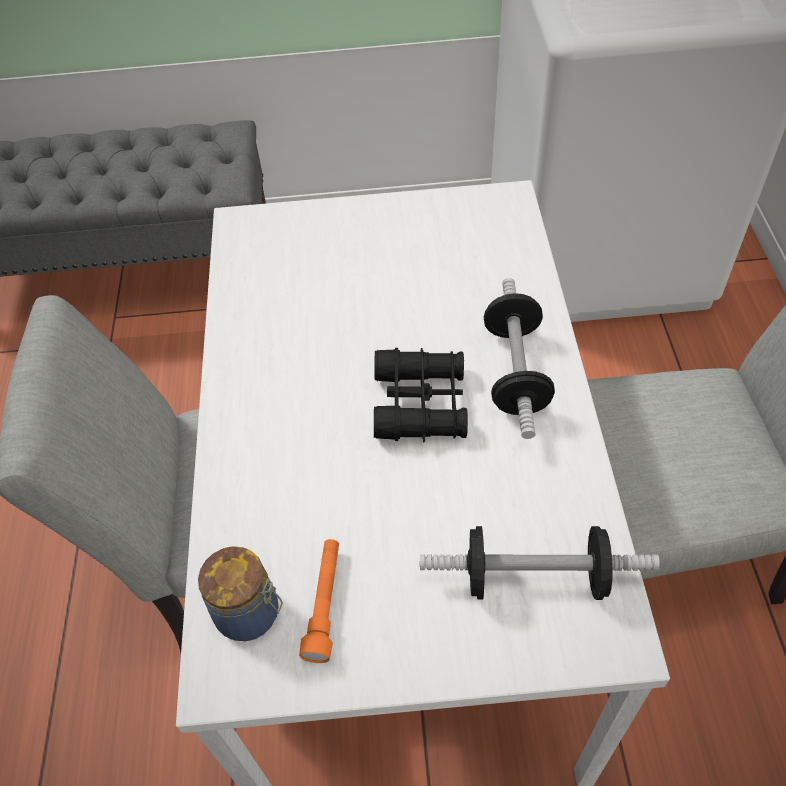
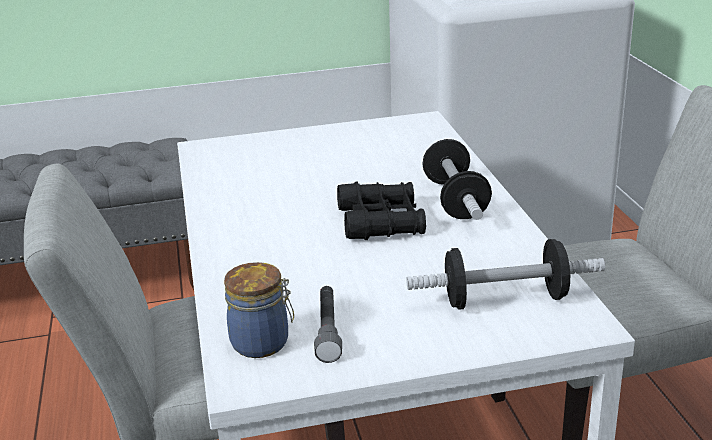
camera: 10 degrees left, 25 degrees down
(325, 603) = (328, 331): orange flashlight -> grey flashlight

